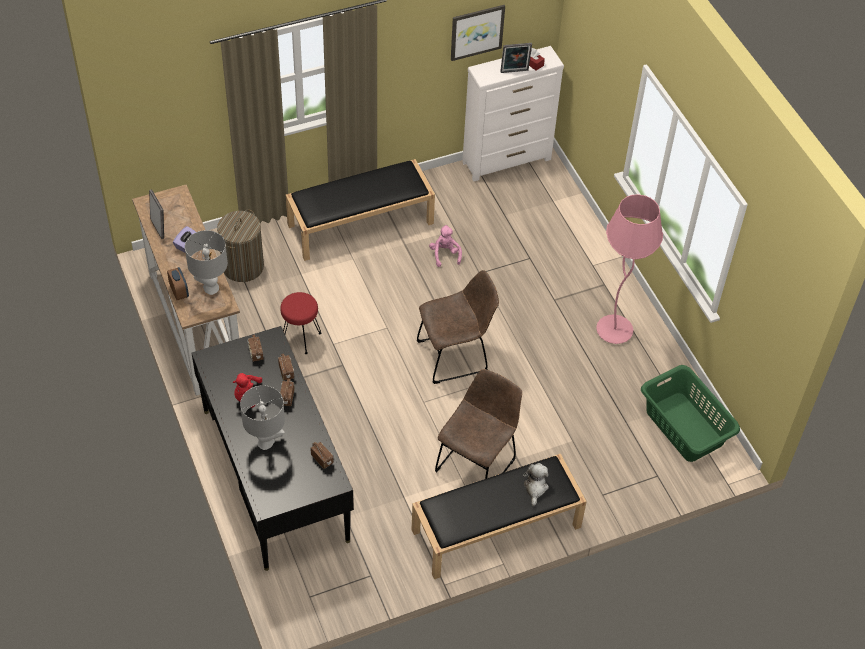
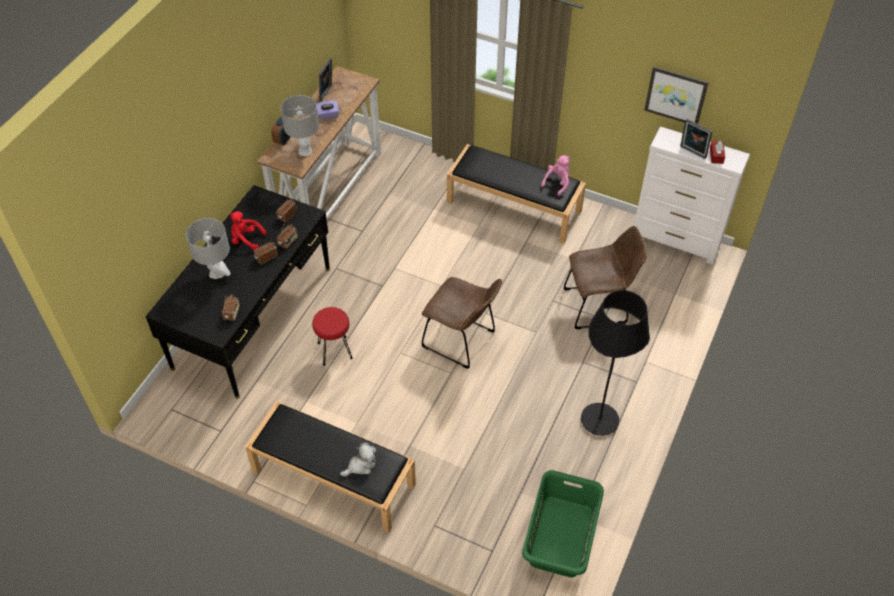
camera: 50 degrees right, 0 degrees up
(243, 266) = (404, 177): laundry basket -> none
(301, 338) = (379, 248): red stool -> red stool (335, 351)
(445, 254) = (544, 269): pink plush toy -> pink plush toy (557, 183)
(477, 462) = (381, 423): brown chair -> brown chair (598, 305)
(614, 331) = (599, 421): pink floor lamp -> black floor lamp

